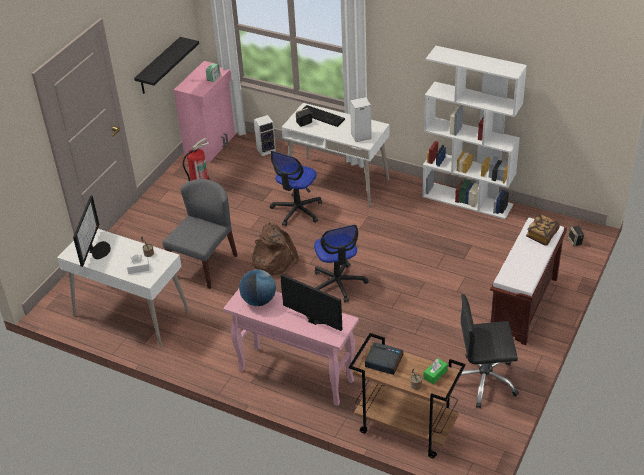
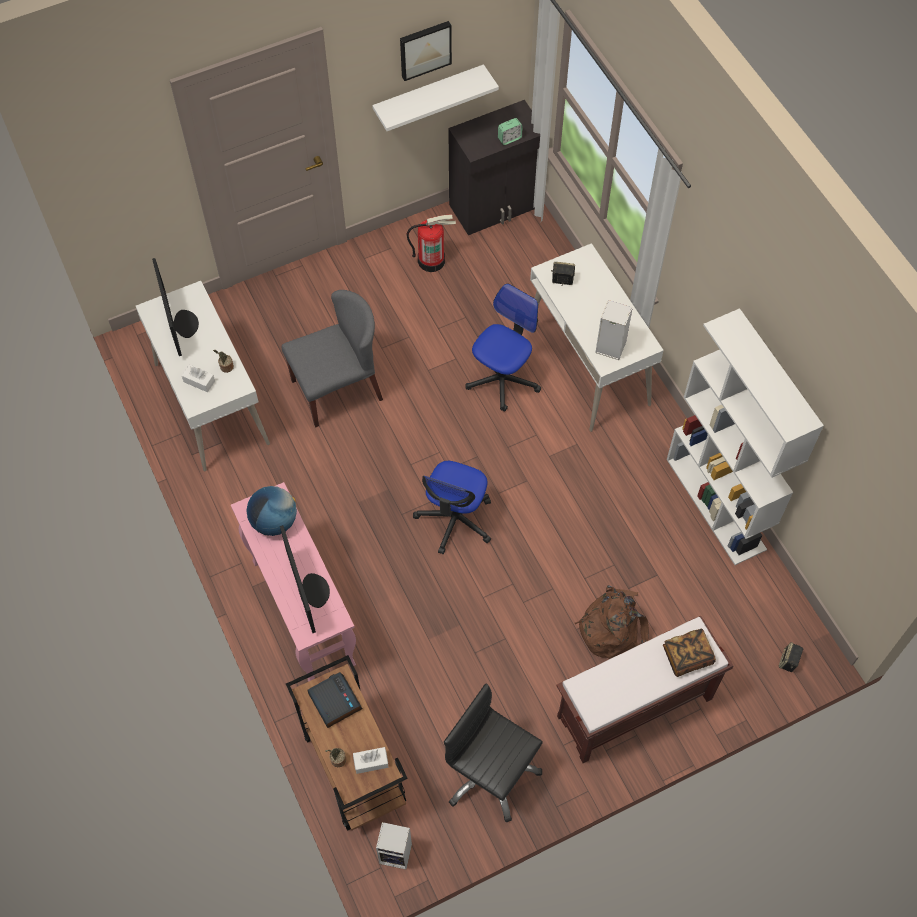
camera: 35 degrees right, 20 degrees up
(98, 250) = (181, 324): monitor -> monitor turned 60 degrees counterclockwise
(151, 28) = (424, 49): none -> picture
(159, 66) = (428, 96): black shelf -> white shelf
(212, 143) = (495, 206): pink cabinet -> black cabinet
(266, 150) = (548, 259): speaker -> speaker (397, 853)
(272, 260) = (414, 434): brown backpack -> brown backpack (612, 627)
(297, 211) = (502, 379): office chair -> office chair turned 150 degrees clockwise
(322, 116) = (594, 282): keyboard -> none
(435, 374) = (371, 762): green tissue box -> white tissue box

